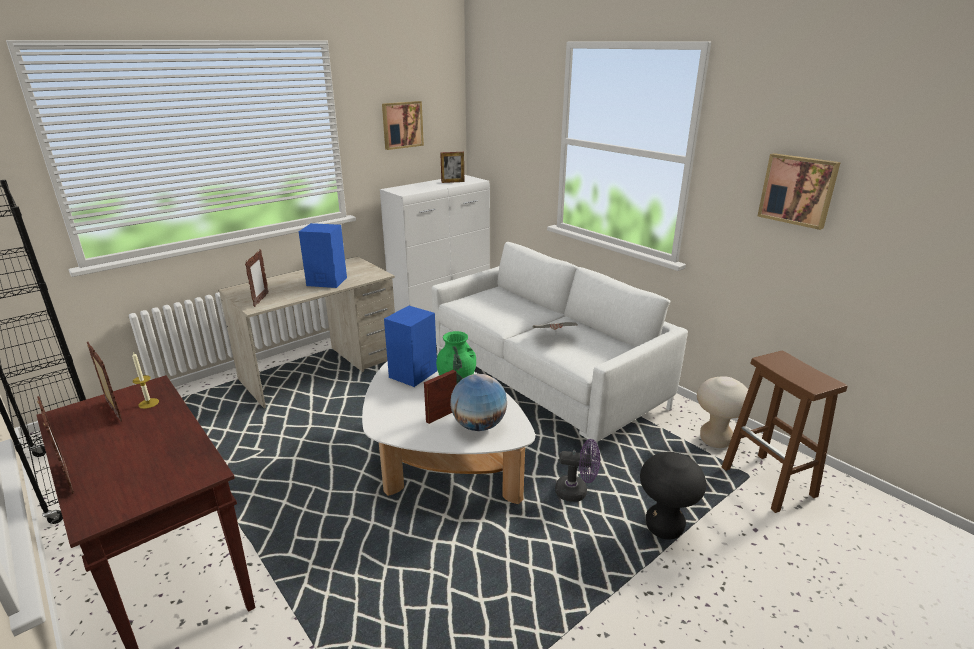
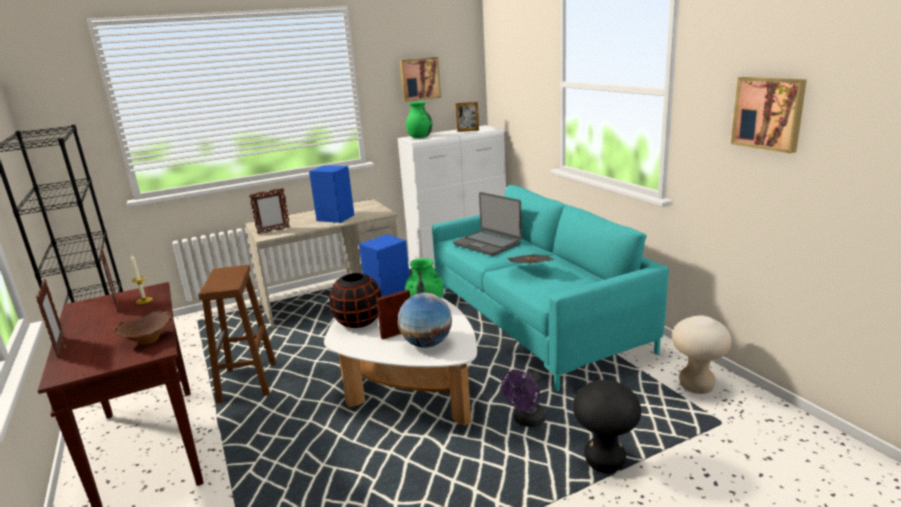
camera: 15 degrees right, 5 degrees down
(184, 457) = (148, 339): none -> brown bowl
(261, 300) = (273, 231): picture frame -> picture frame turned 45 degrees clockwise
(393, 404) = (359, 322): none -> black vase
(405, 188) = (420, 137): none -> green vase
(495, 306) = (487, 244): none -> laptop
(545, 382) = (536, 321): white sofa -> turquoise sofa
(576, 492) = (526, 421): purple fan -> purple fan turned 105 degrees clockwise
(769, 482) = (743, 431): brown stool -> brown stool (248, 383)

